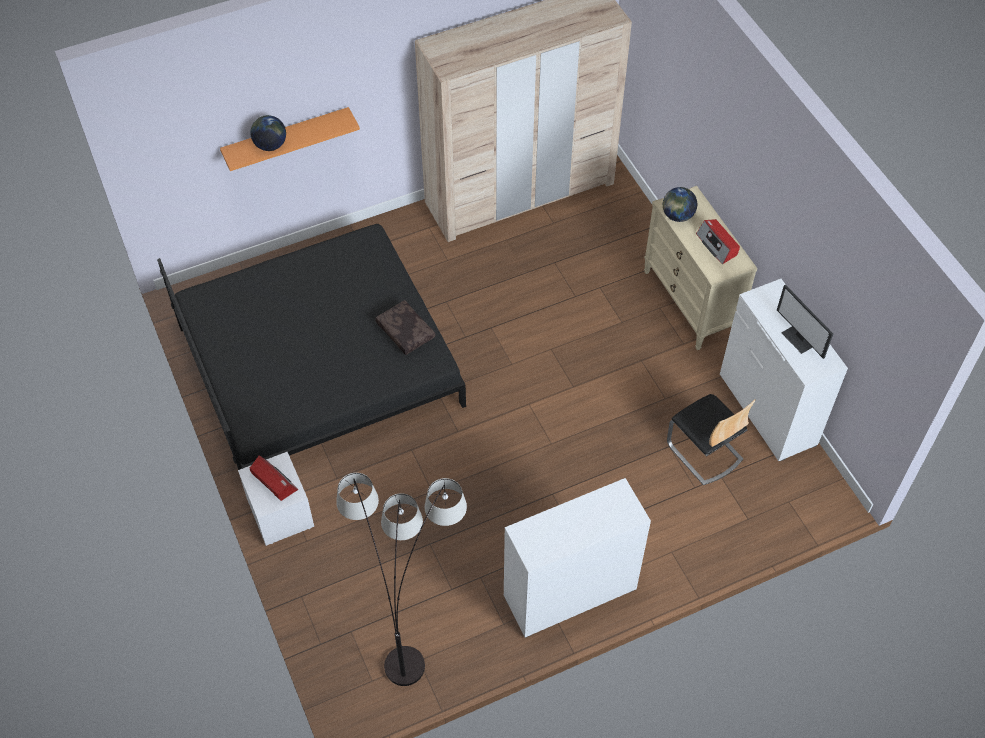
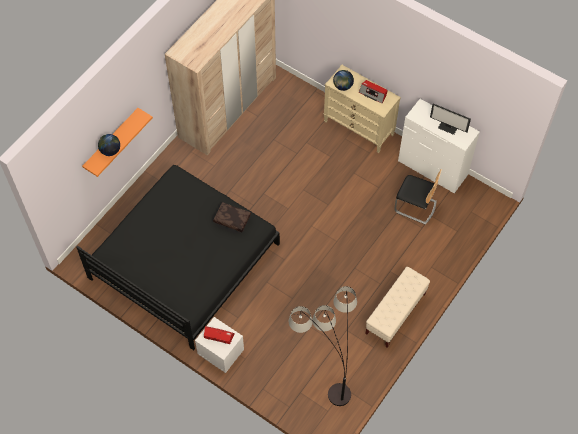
camera: 30 degrees left, 5 degrees up
(570, 593) = (395, 314): white dresser -> beige bench

